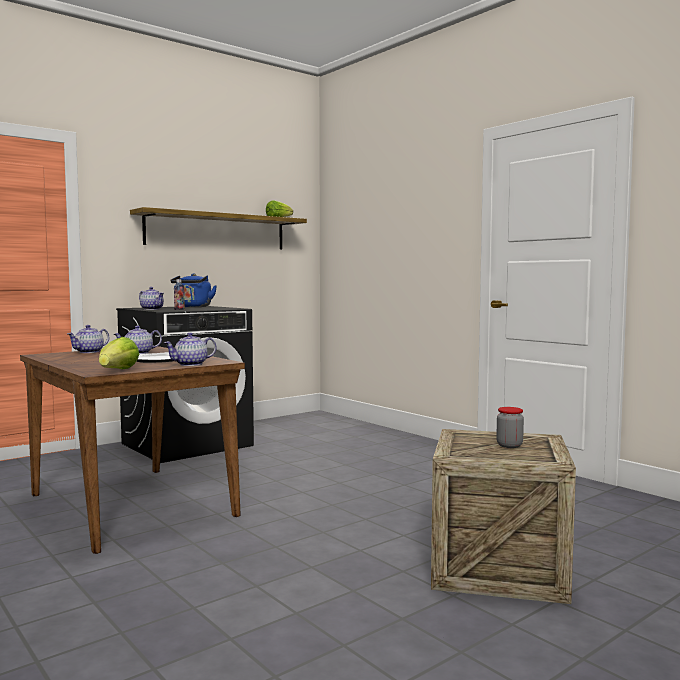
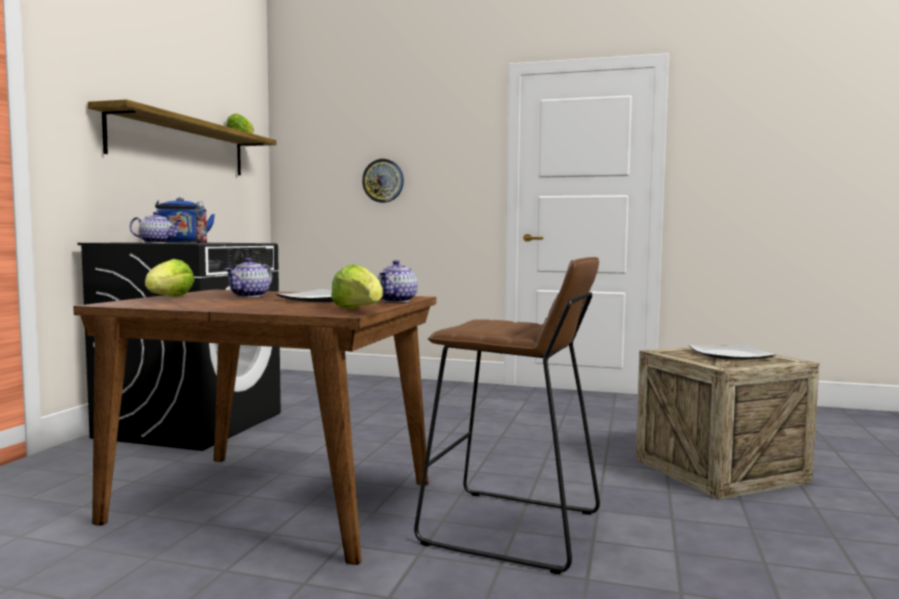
camera: 35 degrees left, 0 degrees up
(89, 352) = (169, 298): teapot -> lettuce
(222, 561) = (512, 529): none -> brown stool
(390, 249) = (383, 181): none -> wall clock
(509, 445) = (729, 355): jar -> plate

